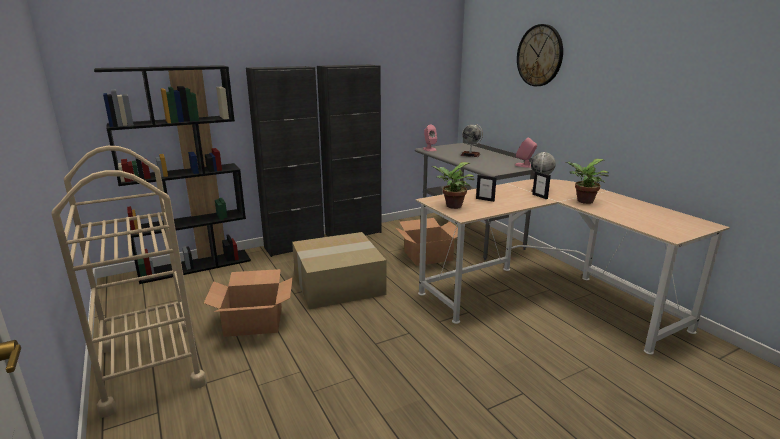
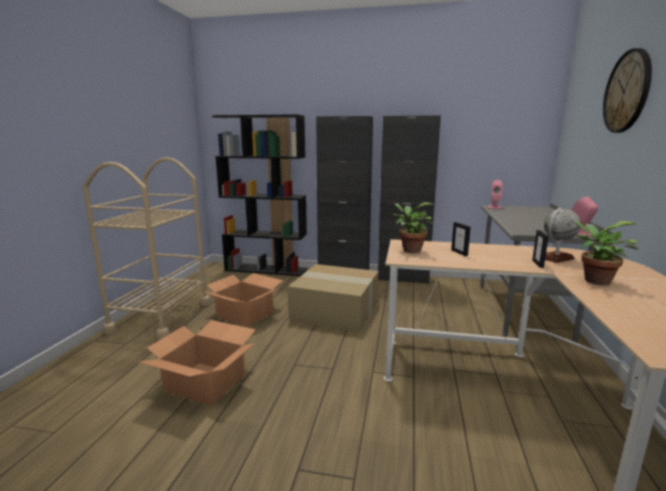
camera: 40 degrees right, 5 degrees down
(427, 255) = (445, 314): cardboard box -> cardboard box (205, 382)
(470, 155) = (530, 216): globe -> none

